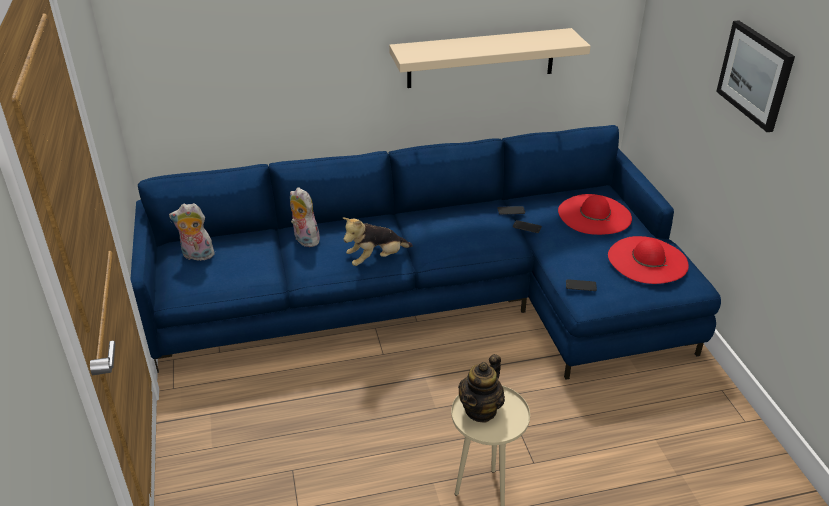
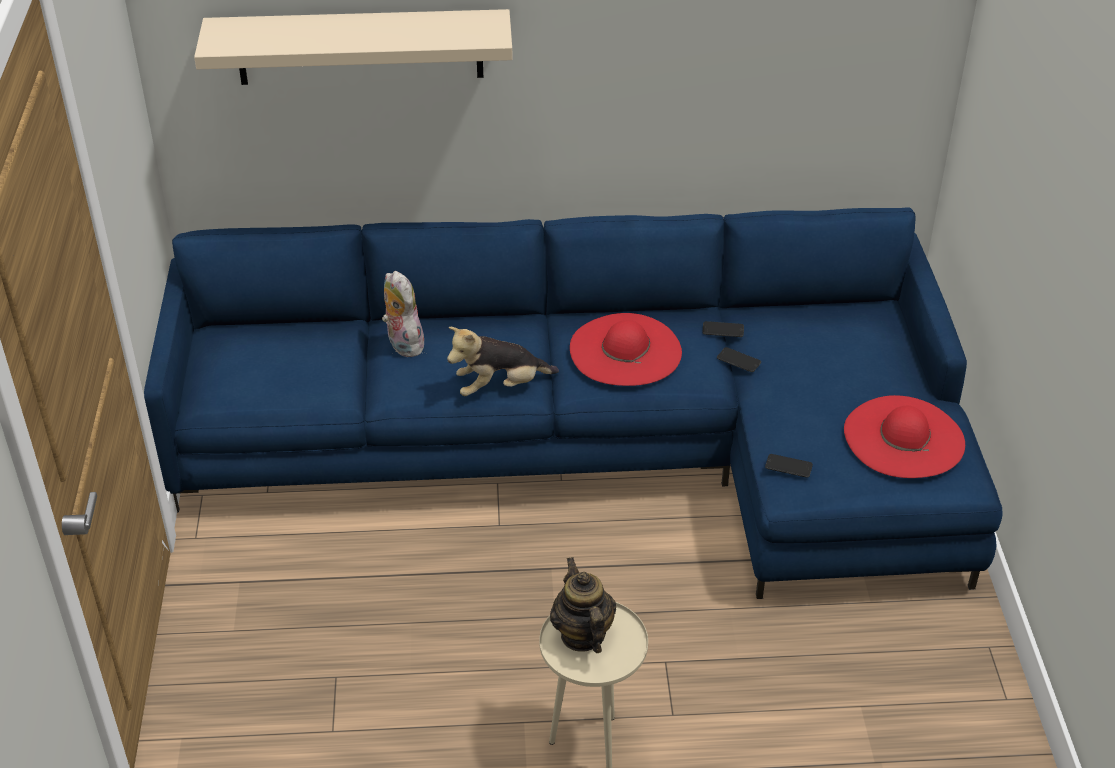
camera: 10 degrees right, 5 degrees up
(196, 256) = (245, 353): plush toy -> none
(481, 58) = (698, 92): beige shelf -> beige shelf (360, 47)
(481, 410) = (582, 635): teapot -> teapot turned 120 degrees clockwise
(594, 215) = (849, 351): red hat -> red hat (625, 350)
(755, 75) = (1063, 193): picture -> none

